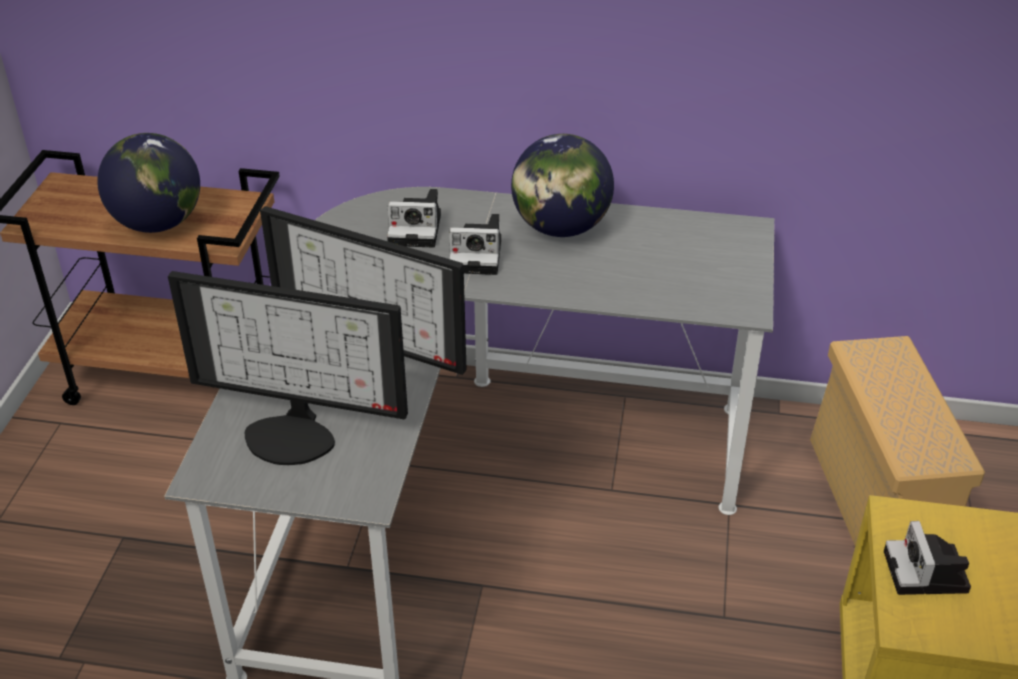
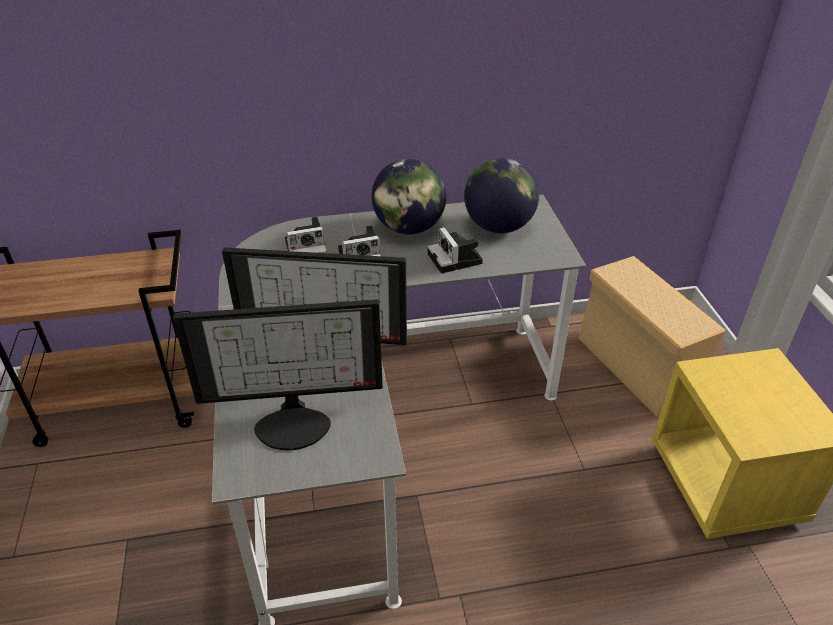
camera: 20 degrees left, 0 degrees up
(158, 223) = (95, 287): globe -> globe (498, 226)
(927, 574) = (740, 404): camera -> camera (456, 260)

